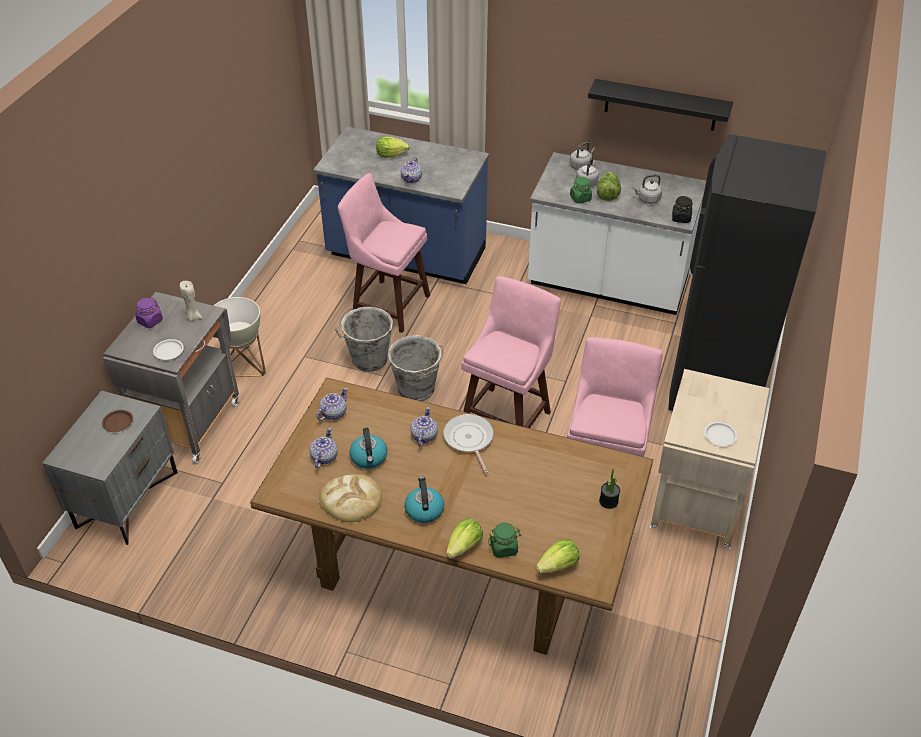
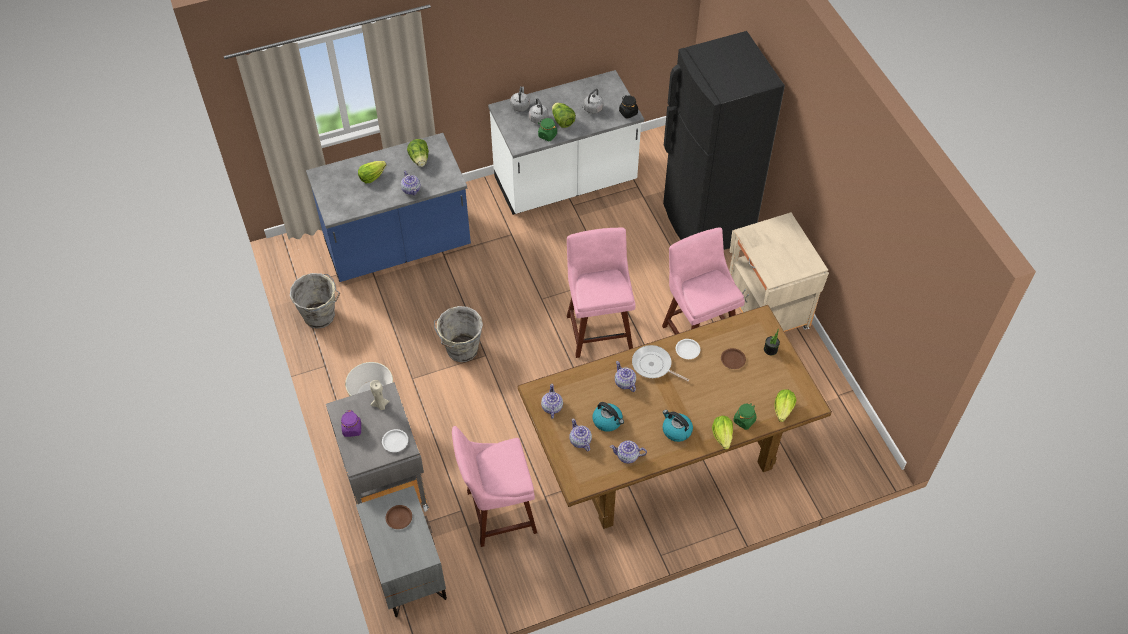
camera: 40 degrees left, 10 degrees up
(351, 500) = (628, 456): bread -> teapot
(387, 304) = (428, 297): pink chair -> pink chair (497, 512)
(417, 390) = (520, 350): grey bucket -> grey bucket (320, 316)
(445, 162) = (420, 160): none -> lettuce
(556, 485) = (733, 360): none -> brown plate
(660, 105) = (569, 33): black shelf -> none
(720, 436) = (794, 264): white plate -> white plate (687, 350)

